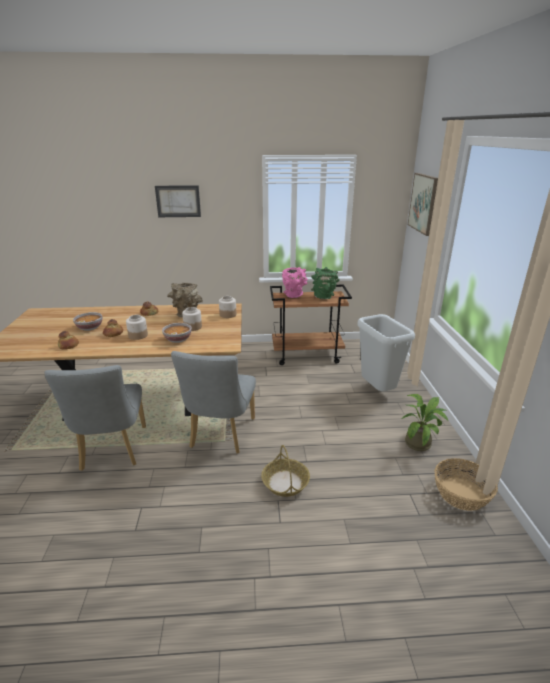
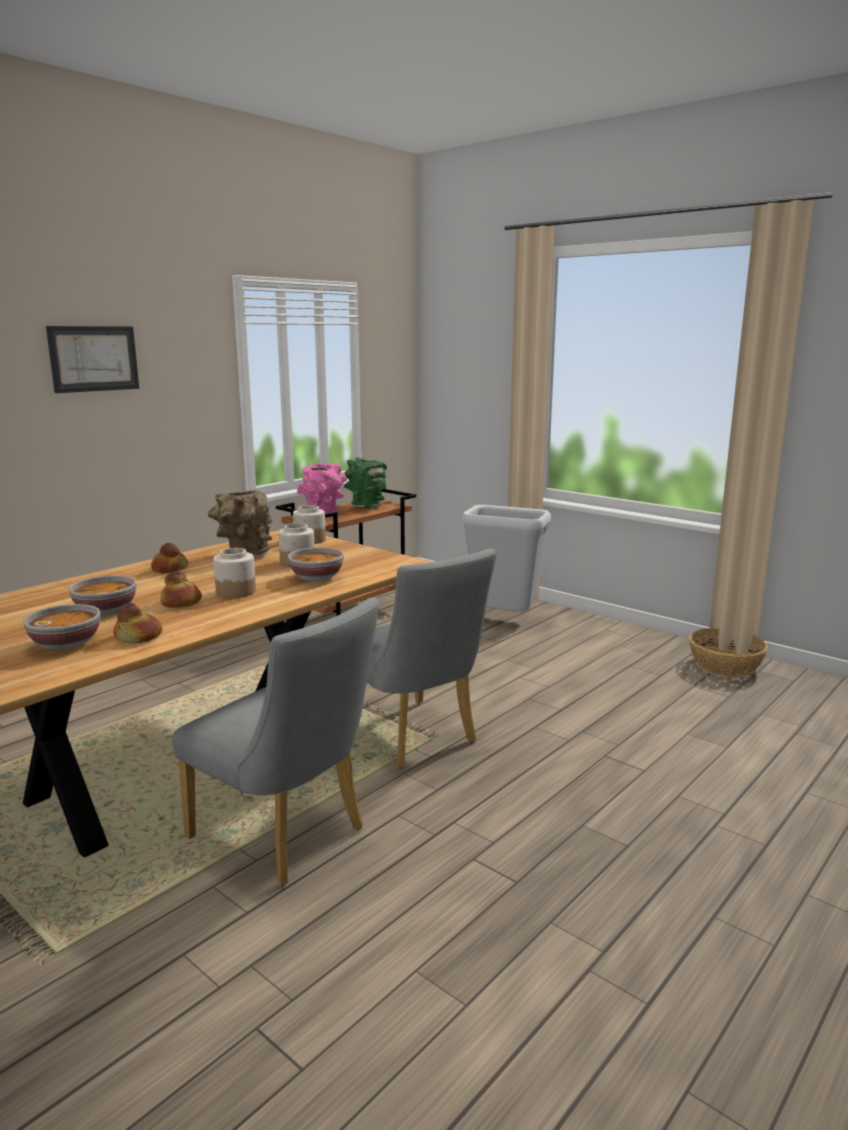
camera: 45 degrees left, 10 degrees down
(50, 340) = (67, 644): none -> bowl
(285, 483) = (580, 737): basket -> none
(420, 442) = (625, 645): potted plant -> none
(424, 203) = (463, 348): picture -> none

